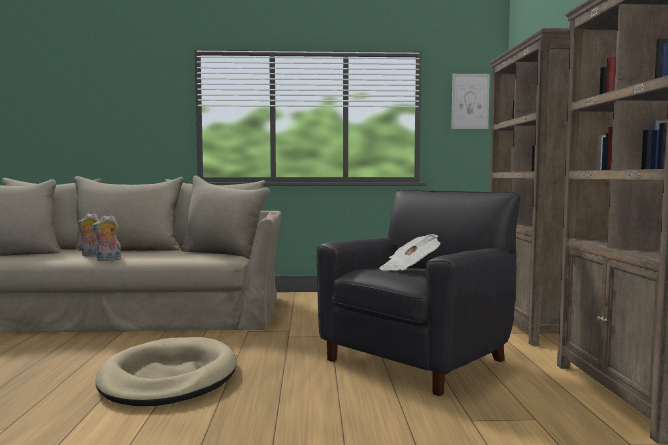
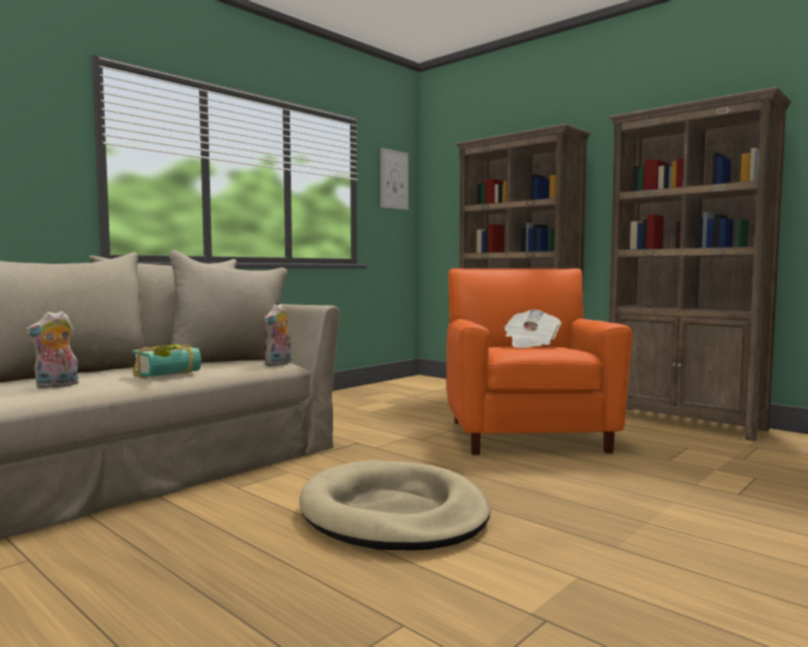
camera: 45 degrees left, 0 degrees up
(108, 260) = (123, 386): plush toy -> plush toy (278, 364)
(147, 258) = (170, 376): none -> book
(418, 359) = (527, 435): black armchair -> orange armchair

